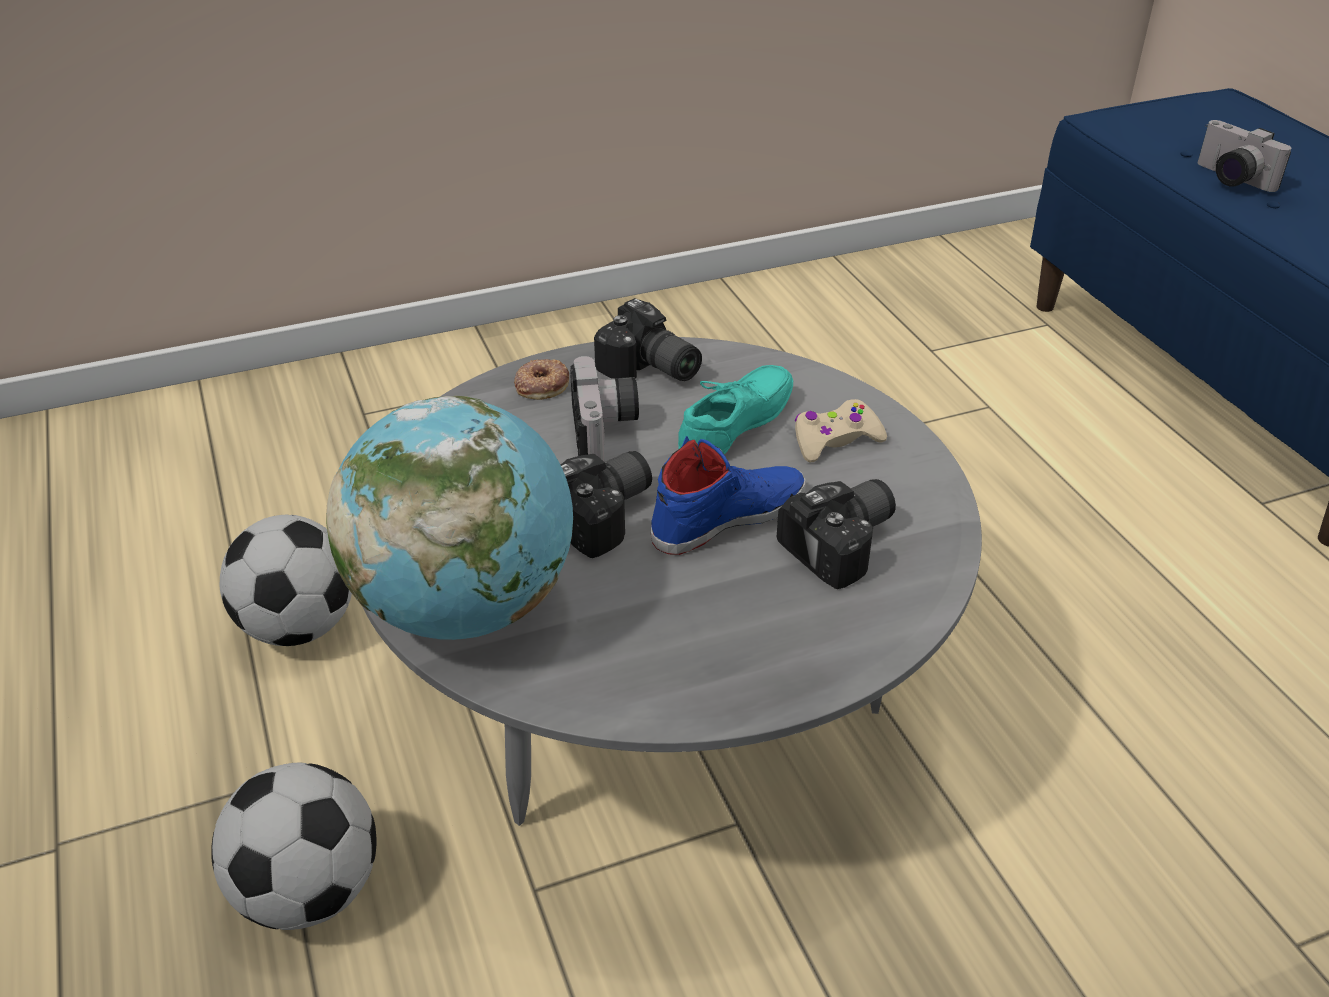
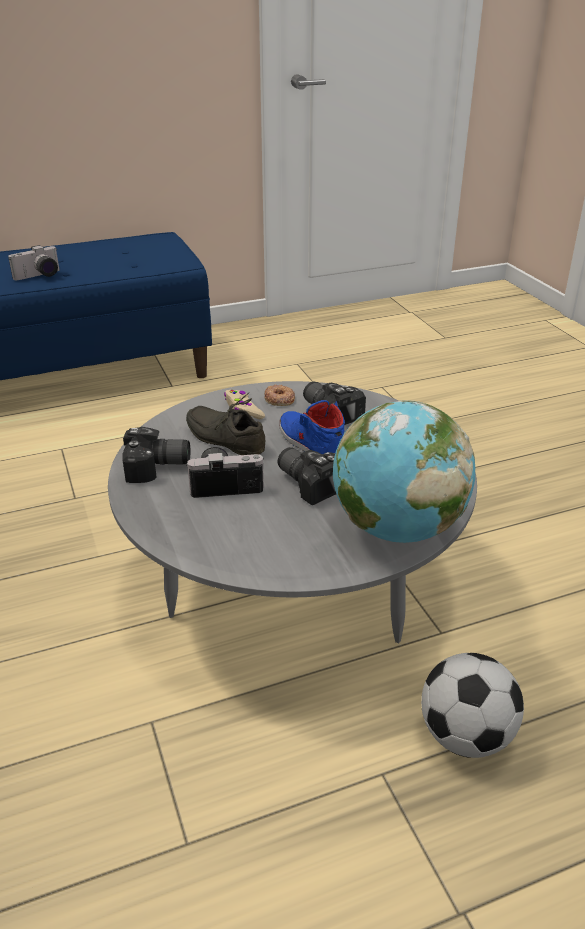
camera: 90 degrees left, 5 degrees down
(298, 626) = (225, 790): football -> none
(541, 384) = (165, 511): donut -> donut (279, 399)
(649, 370) = (157, 468): camera -> camera turned 45 degrees clockwise
(740, 427) = (227, 438): turquoise shoe -> grey shoe

